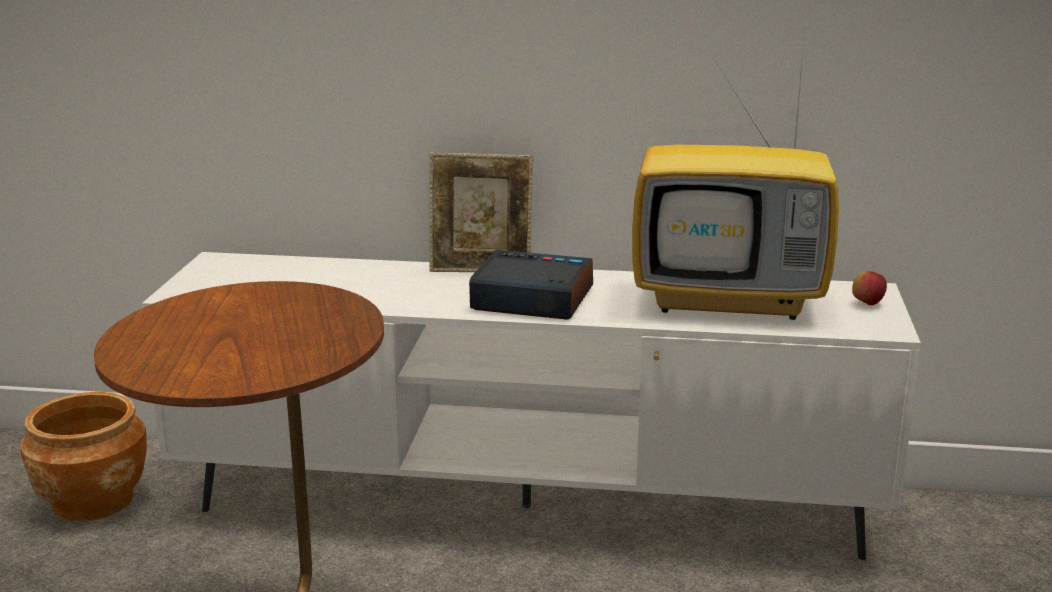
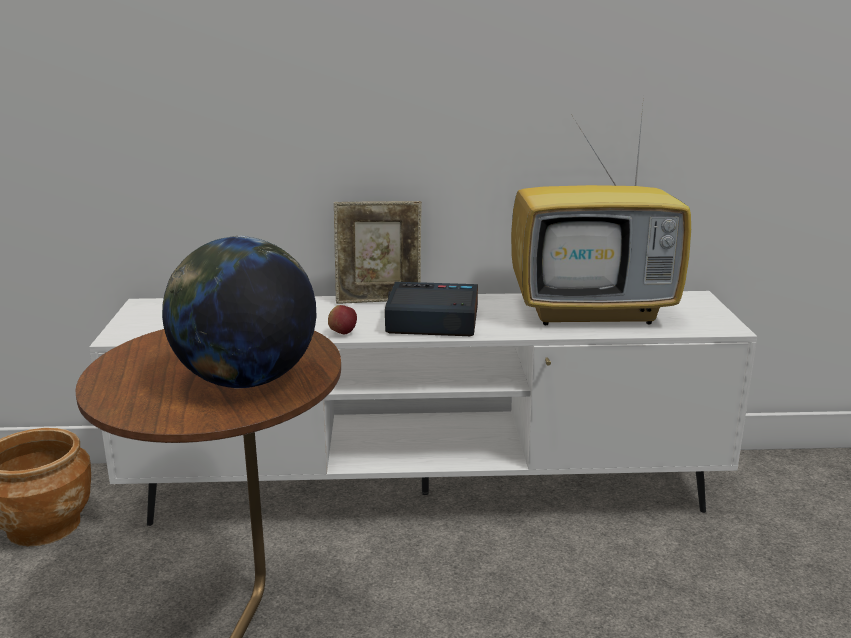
camera: 10 degrees left, 0 degrees up
(270, 349) = (246, 381): none -> globe
(867, 303) = (698, 308): apple -> apple (342, 333)

